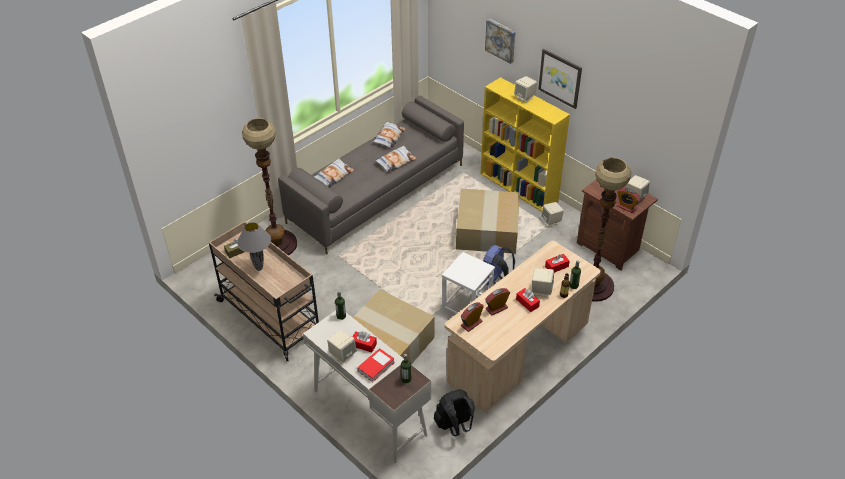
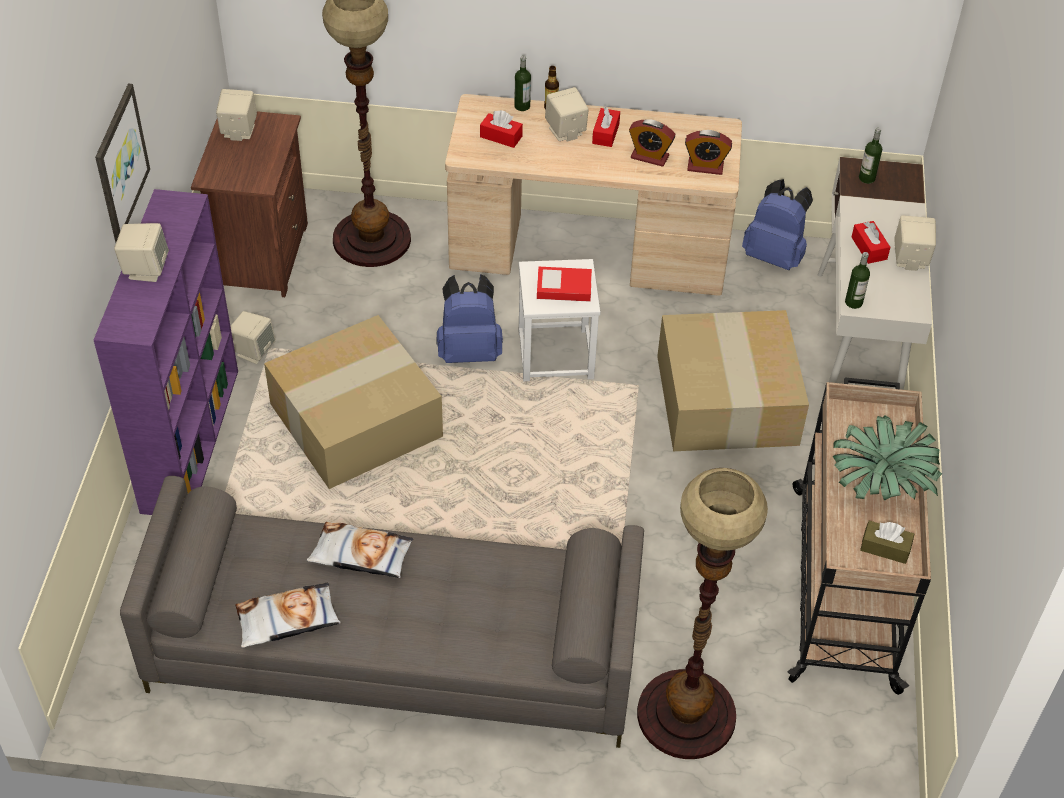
camera: 130 degrees left, 5 degrees up
(259, 268) = (880, 485): grey table lamp -> potted plant
(334, 175) = (498, 630): pillow -> none
(376, 367) = (886, 215): book -> book (564, 288)
(455, 426) = (775, 255): black backpack -> blue backpack
(501, 40) = (59, 279): picture -> none
(519, 188) = (190, 438): yellow bookcase -> purple bookcase
(626, 207) = (275, 131): alarm clock -> none

